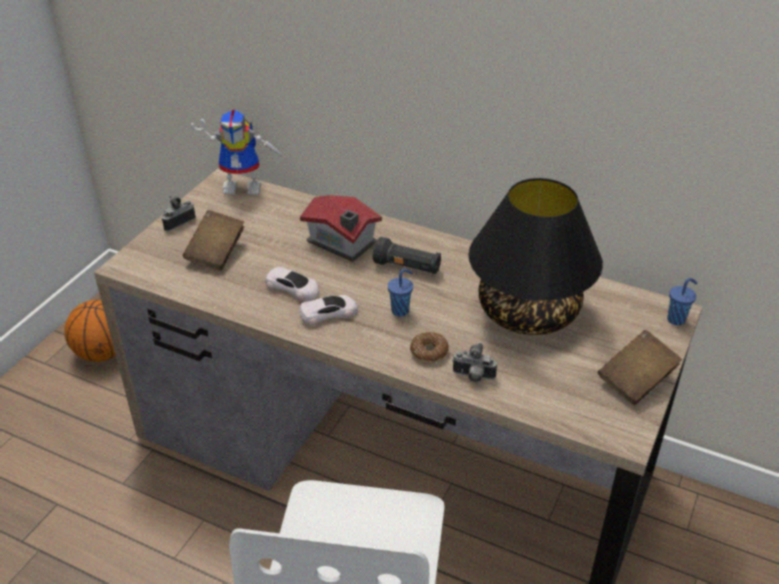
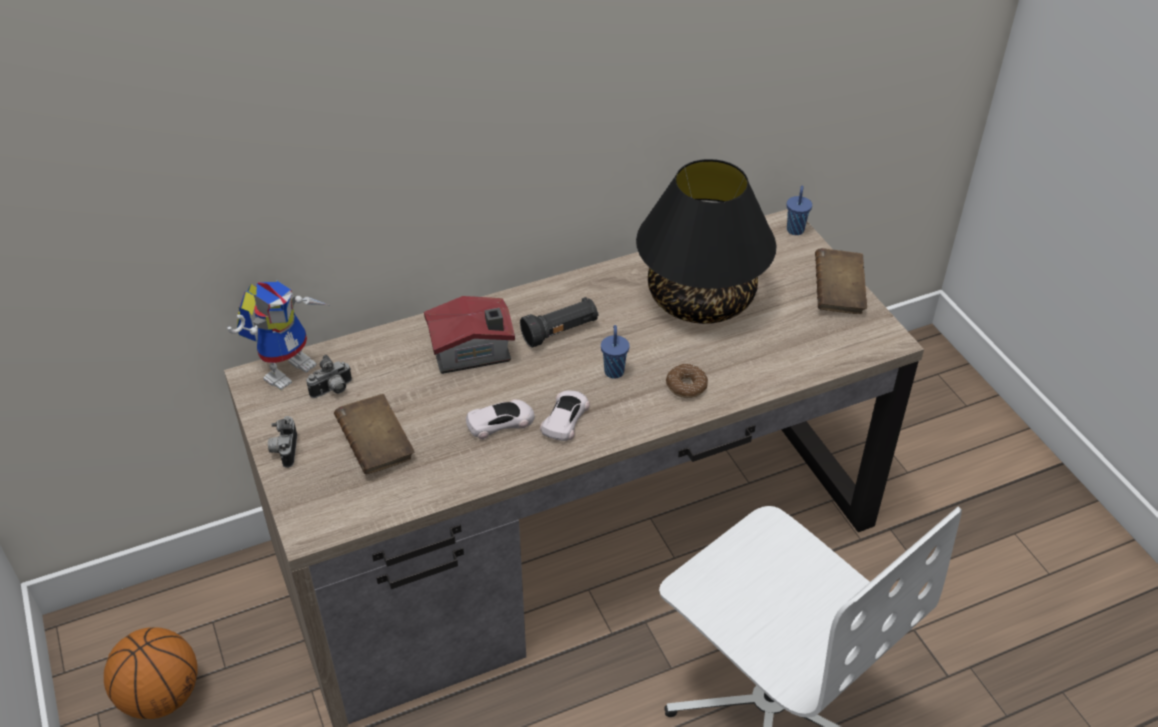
camera: 50 degrees left, 5 degrees up
(473, 377) = (743, 379): camera -> camera (333, 390)

